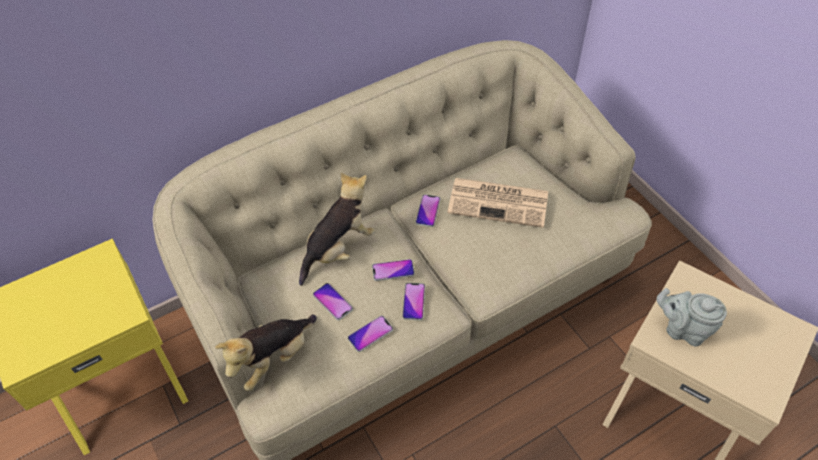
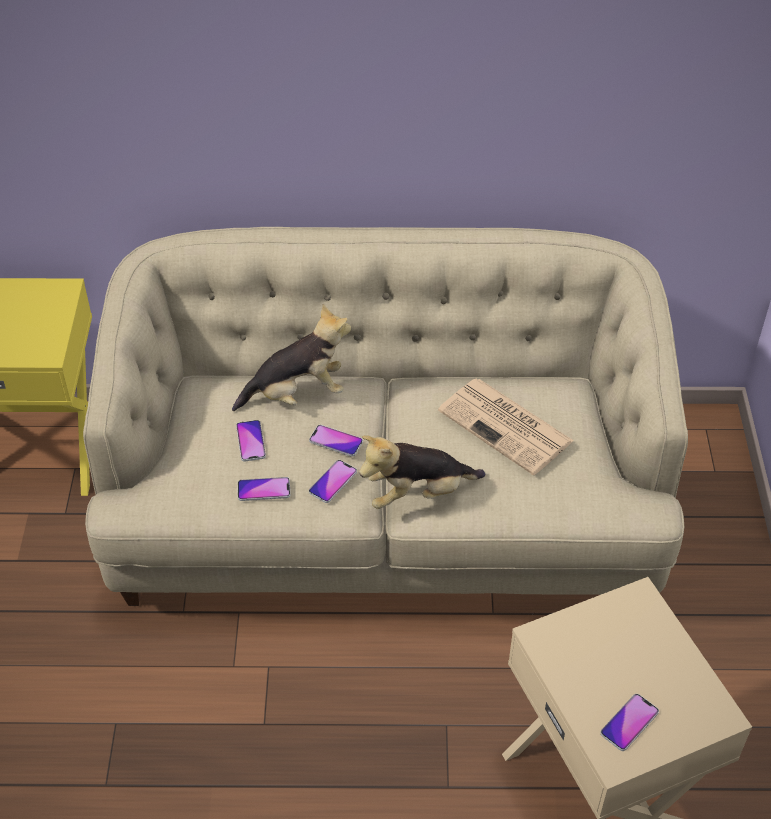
camera: 30 degrees right, 5 degrees down
(274, 359) = (155, 466): plush toy -> plush toy (418, 494)
(428, 211) = (421, 400): phone -> phone (629, 723)
(683, 329) = (585, 645): grey teapot -> none

